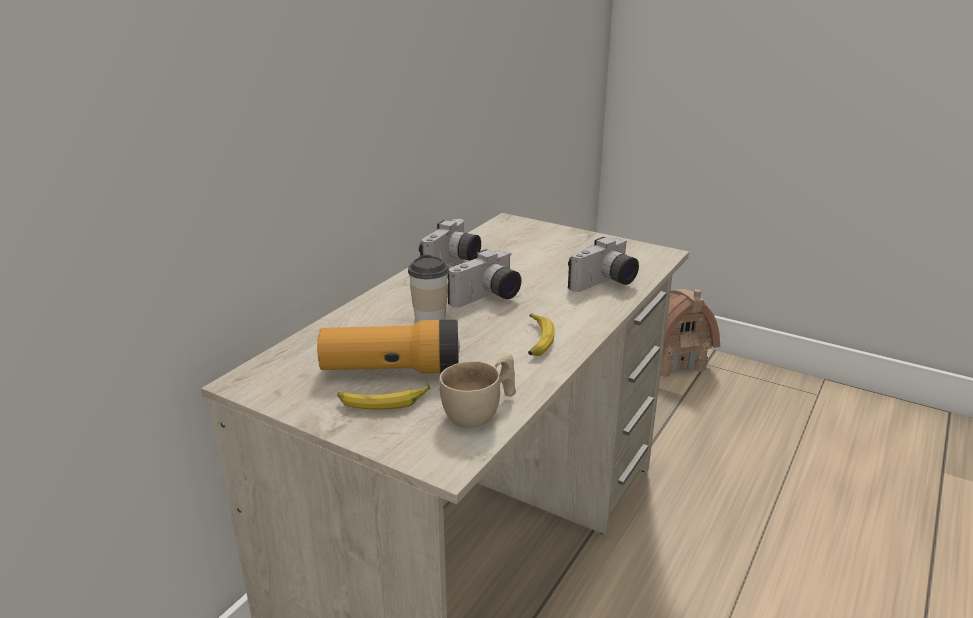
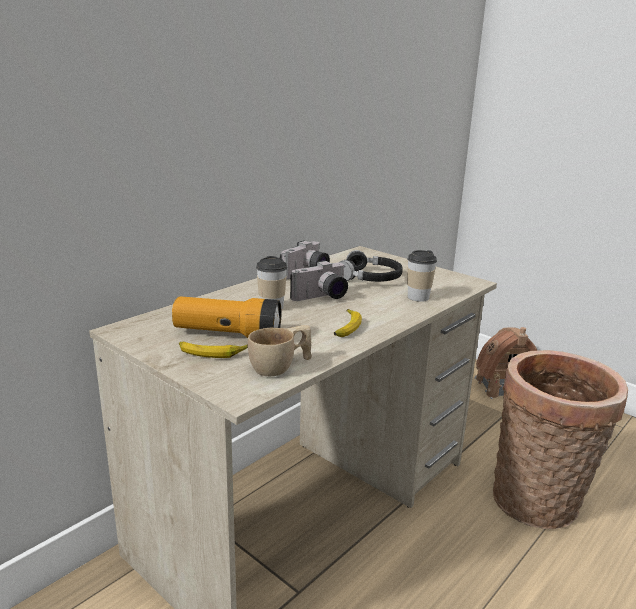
camera: 10 degrees right, 5 degrees down
(535, 261) = (370, 278): none -> black headphones
(605, 284) = (418, 297): camera -> cup
(749, 506) = (539, 504): none -> basket

